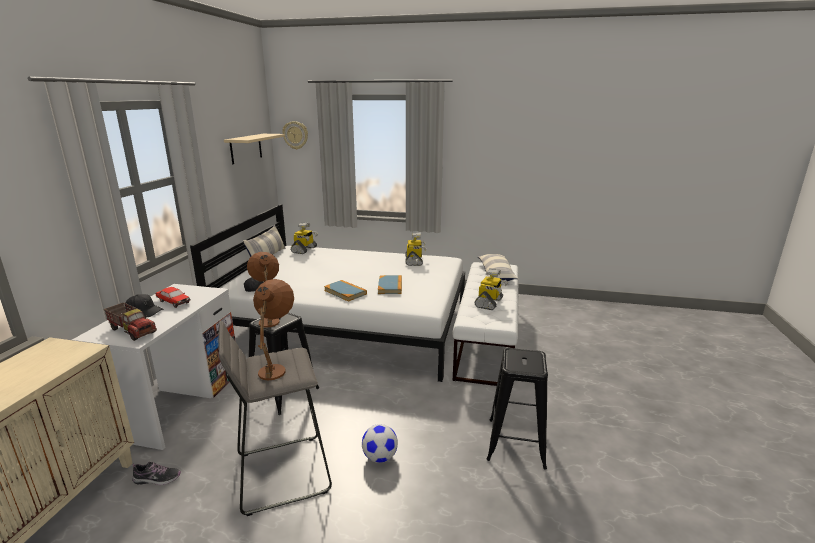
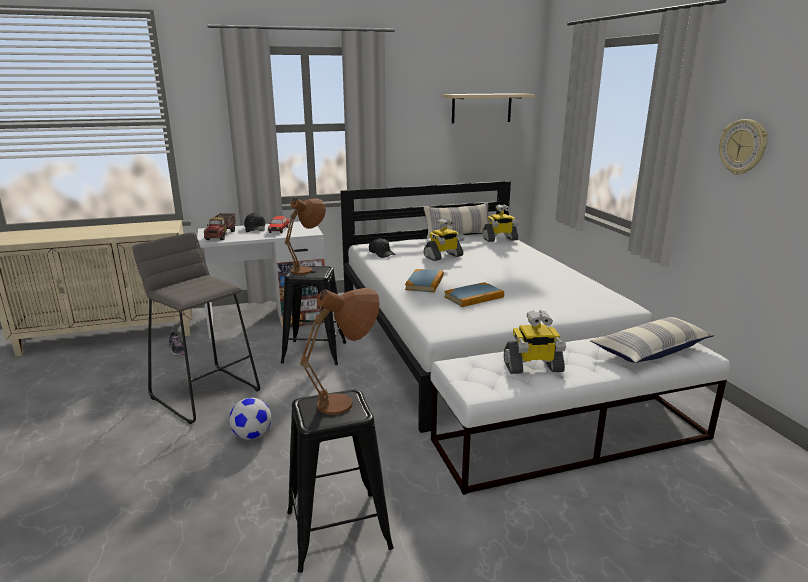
camera: 60 degrees right, 0 degrees up
(276, 367) = (193, 286): brown table lamp -> brown table lamp (348, 402)
(295, 135) = (557, 97): wall clock -> wall clock (743, 147)
(414, 261) = (574, 289): toy robot -> toy robot (443, 256)

